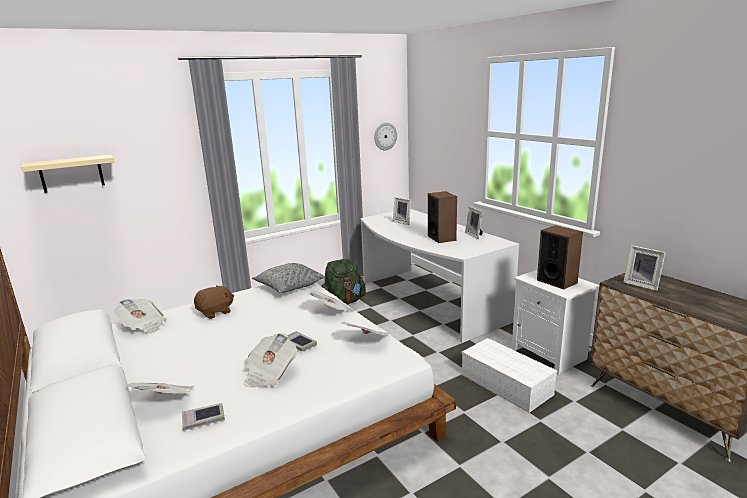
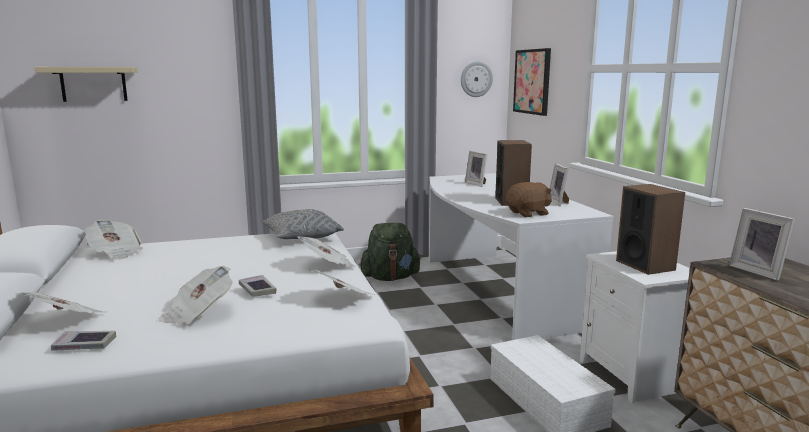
camera: 15 degrees right, 5 degrees down
(215, 312) = (199, 250): brown plush toy -> brown plush toy (529, 213)
(432, 138) = (532, 81): none -> picture

